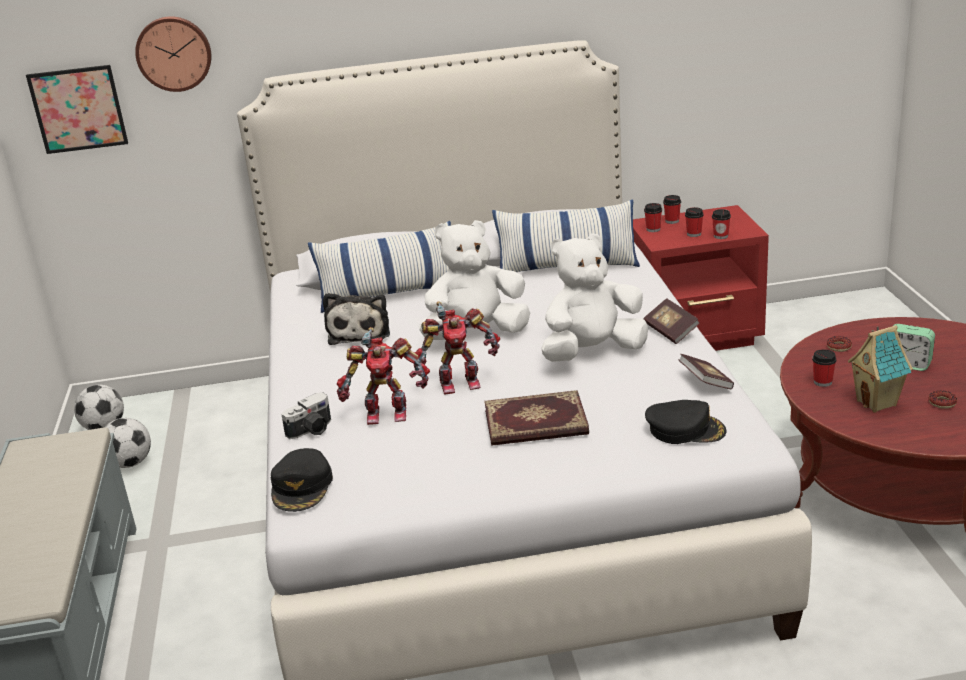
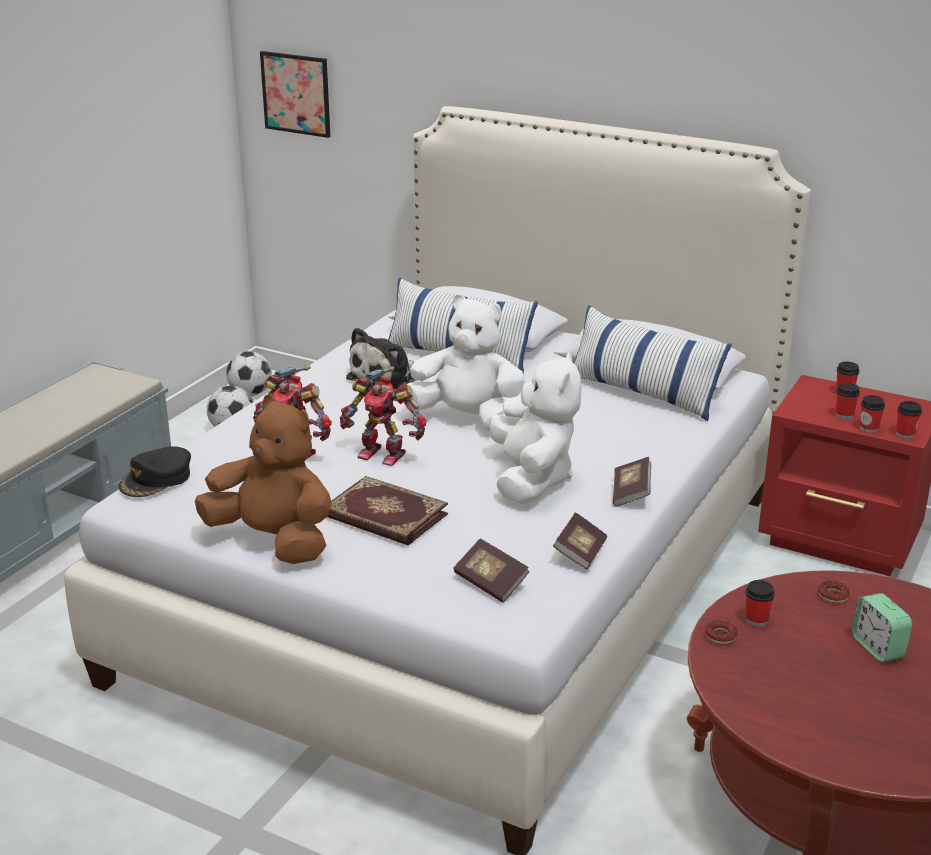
camera: 35 degrees right, 0 degrees up
(174, 53) = (379, 61): wall clock -> none
(312, 430) = (230, 440): camera -> none
(482, 482) = (273, 541): none -> brown plush toy
(592, 352) = (531, 479): white plush toy -> white plush toy turned 75 degrees clockwise
(653, 229) = (810, 394): cup -> cup (905, 434)
(685, 429) = (491, 583): black cap -> book
(877, 403) = (777, 667): toy house -> none
(942, 403) = (846, 702): donut -> donut (720, 636)

